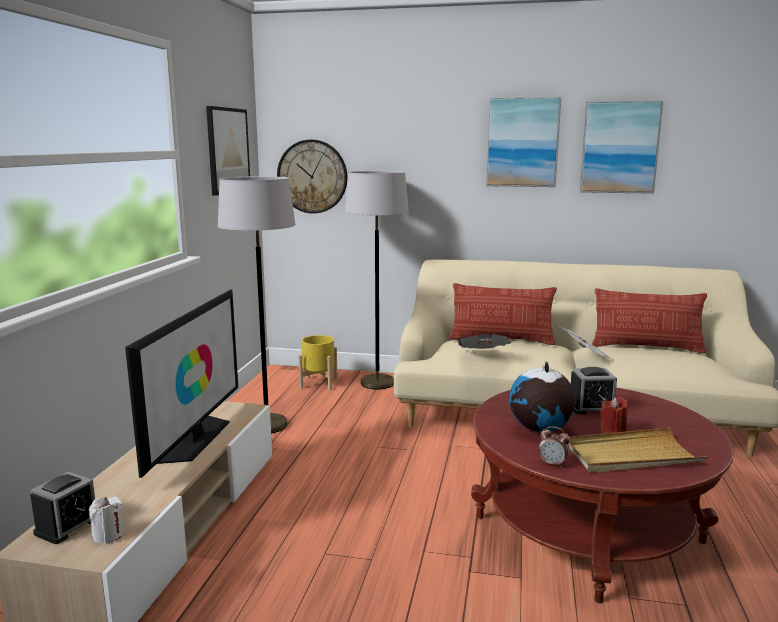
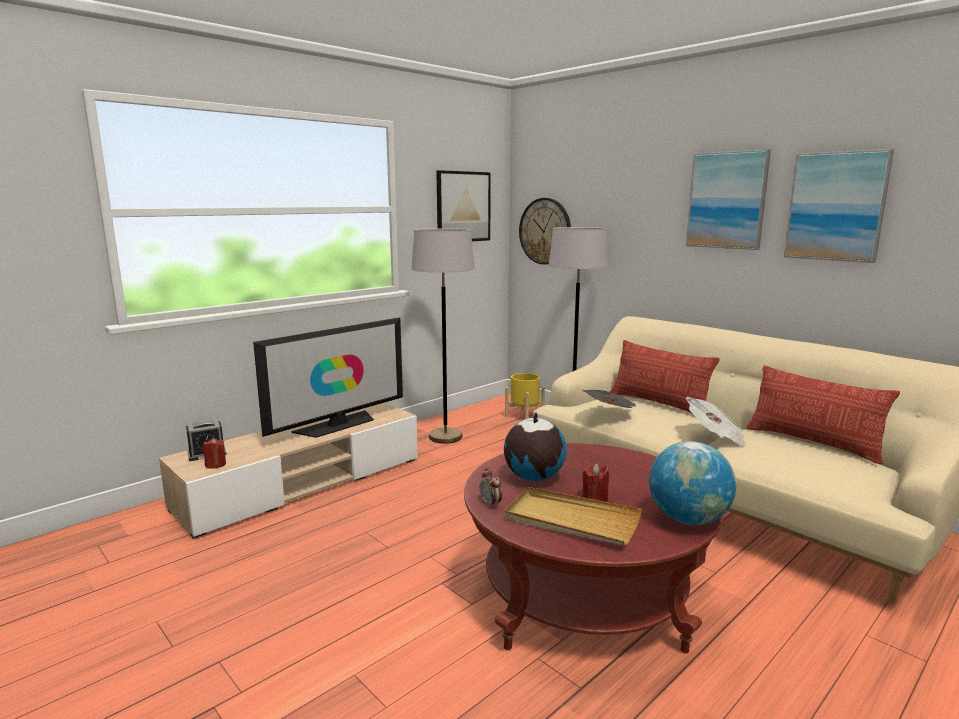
camera: 35 degrees right, 0 degrees up
(108, 535) = (215, 464): white candle -> red candle
(591, 407) = (616, 475): alarm clock -> none
(693, 427) = (688, 519): none -> globe

